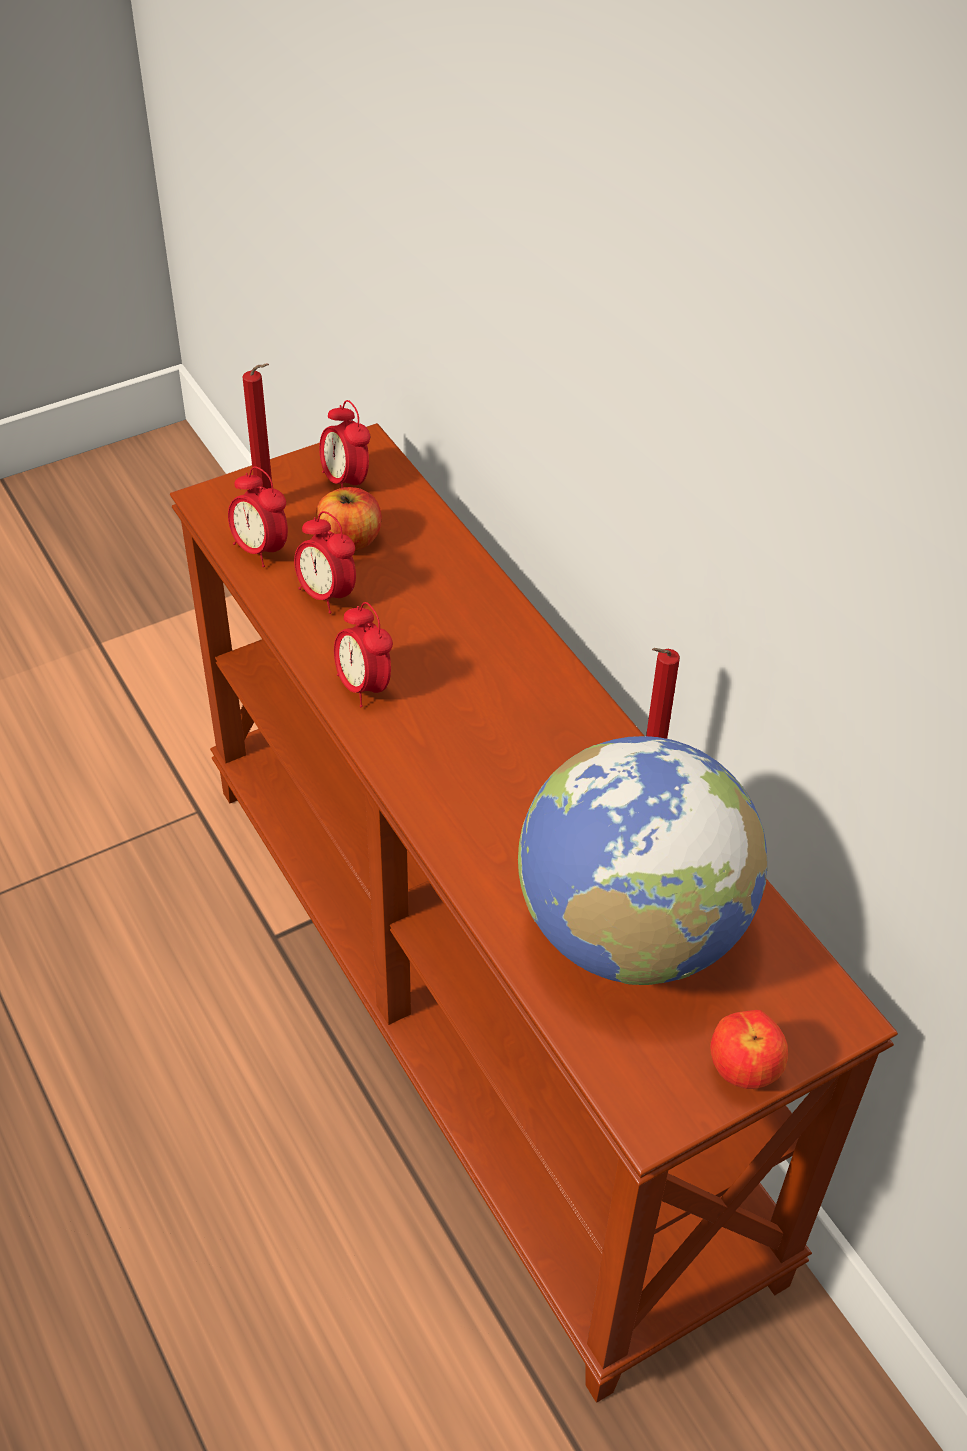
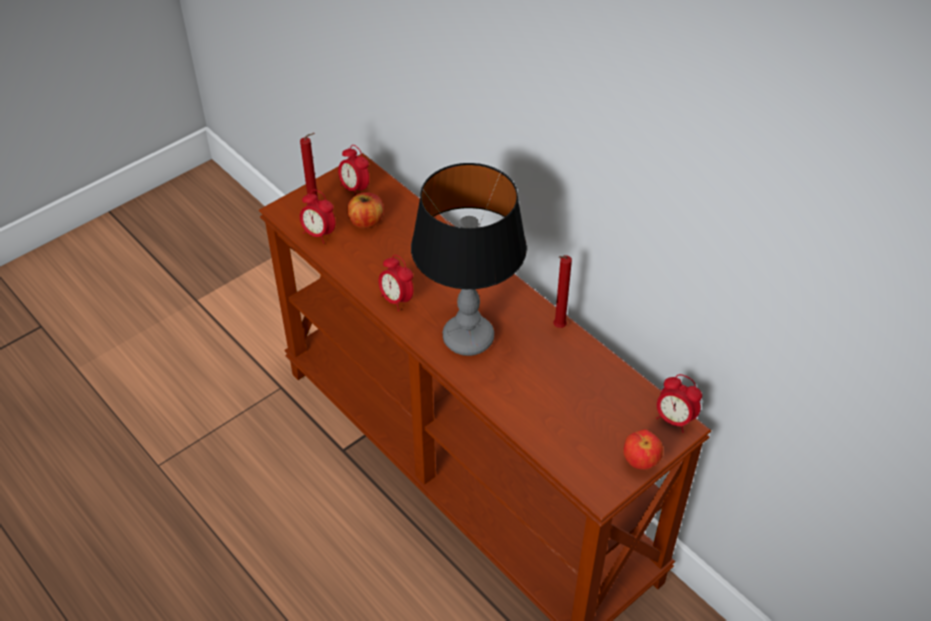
camera: 10 degrees left, 0 degrees up
(326, 595) = (362, 253): alarm clock -> alarm clock (674, 419)
(475, 778) = (468, 338): none -> table lamp
(631, 930) = (568, 403): globe -> none

